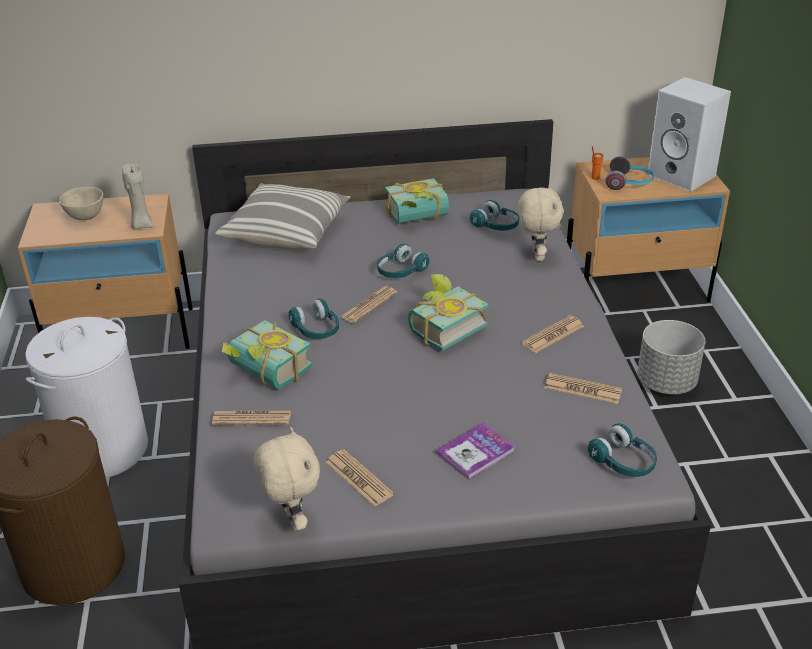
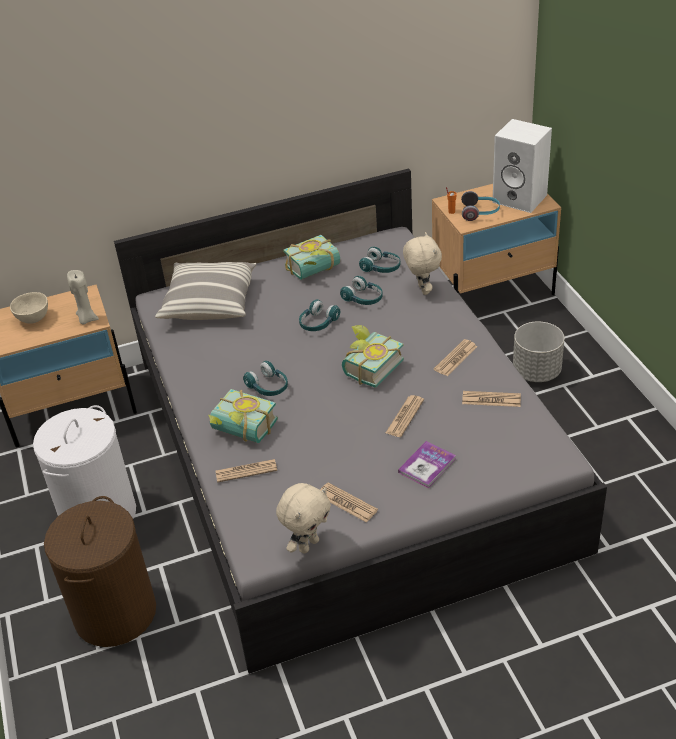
camera: 10 degrees left, 5 degrees up
(292, 520) = (308, 545): beige plush toy -> beige plush toy turned 75 degrees clockwise
(369, 305) = (303, 358): newspaper -> newspaper (405, 416)
(623, 462) = (537, 452): turquoise headphones -> turquoise headphones (363, 299)

